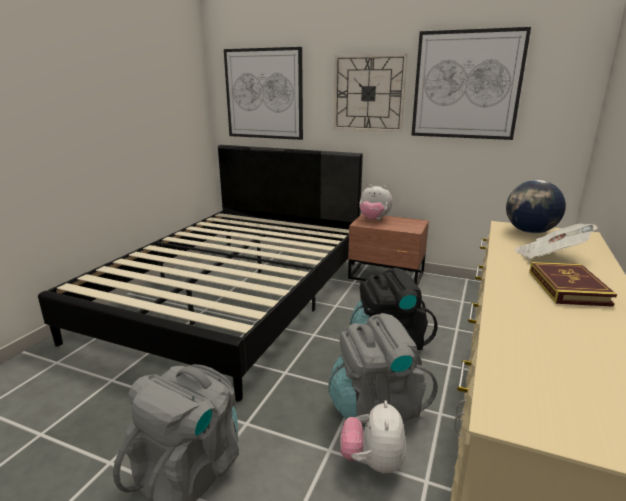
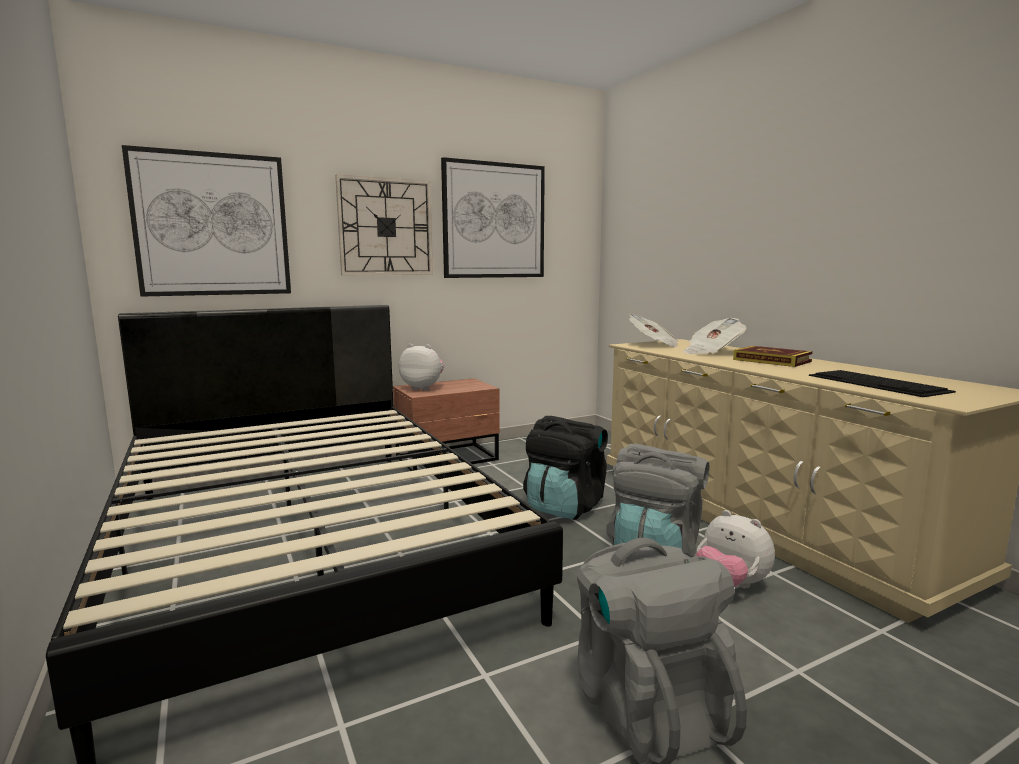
camera: 50 degrees left, 10 degrees down
(373, 219) = (423, 388): plush toy -> plush toy turned 135 degrees counterclockwise
(530, 232) = (653, 345): globe -> newspaper
(548, 359) = (878, 383): none -> keyboard

